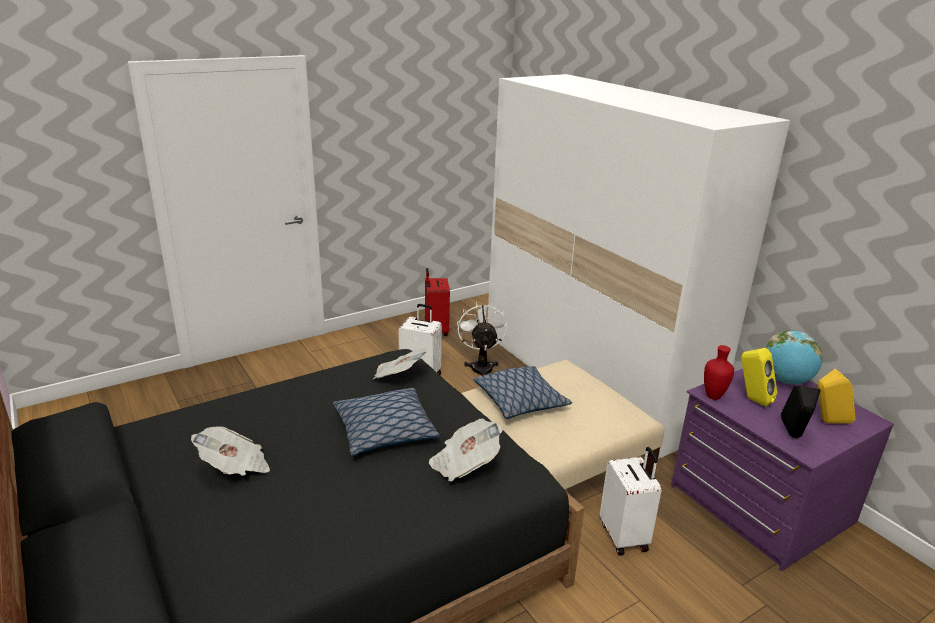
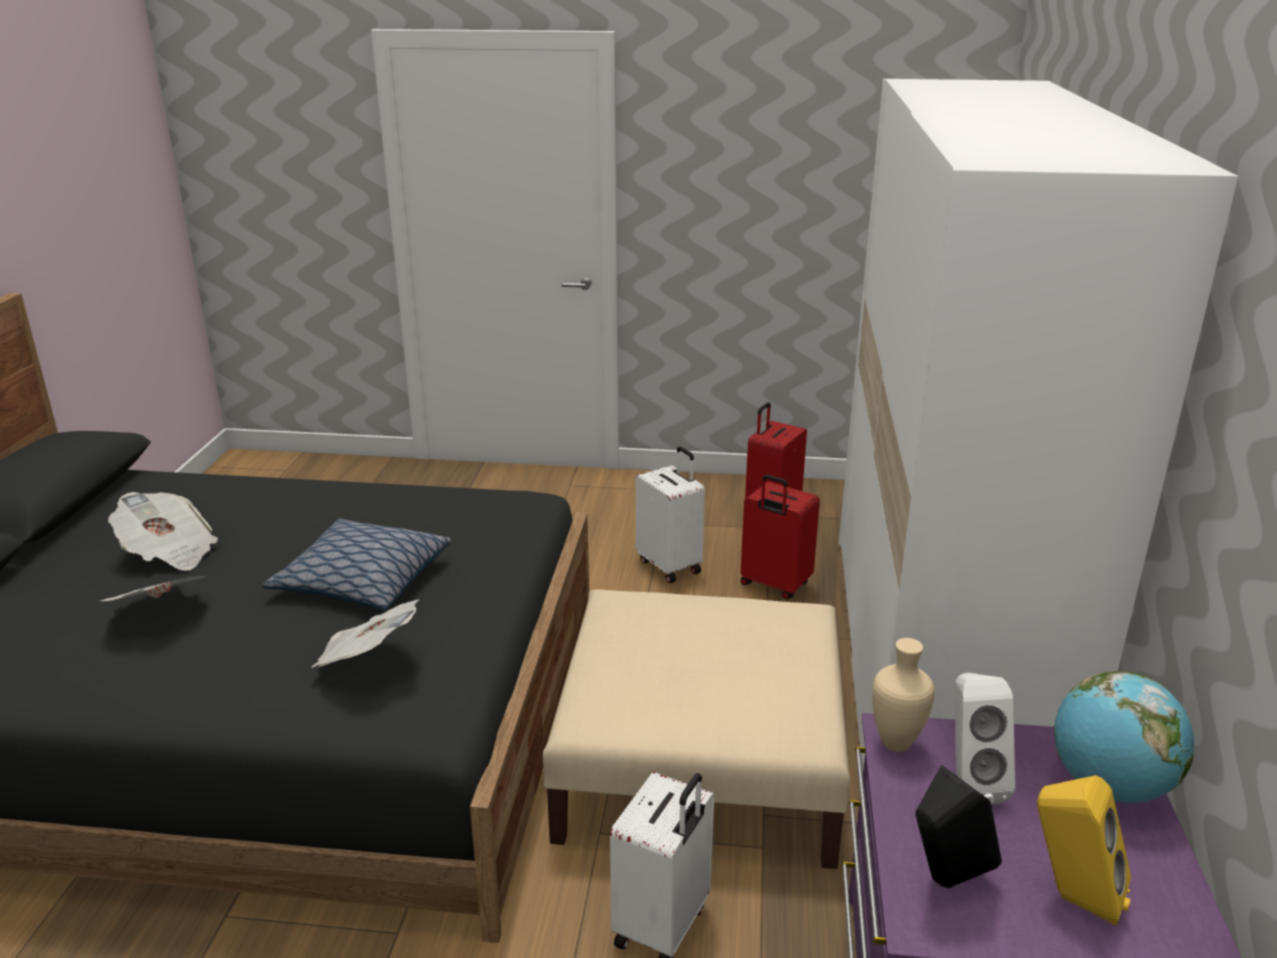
camera: 40 degrees right, 0 degrees up
(399, 376) = (484, 523): newspaper -> newspaper (161, 611)
(481, 366) = (774, 585): white fan -> red suitcase
(520, 401) = (658, 633): pillow -> none
(712, 396) = (896, 742): red vase -> beige vase
(752, 399) = (968, 783): yellow speaker -> white speaker

